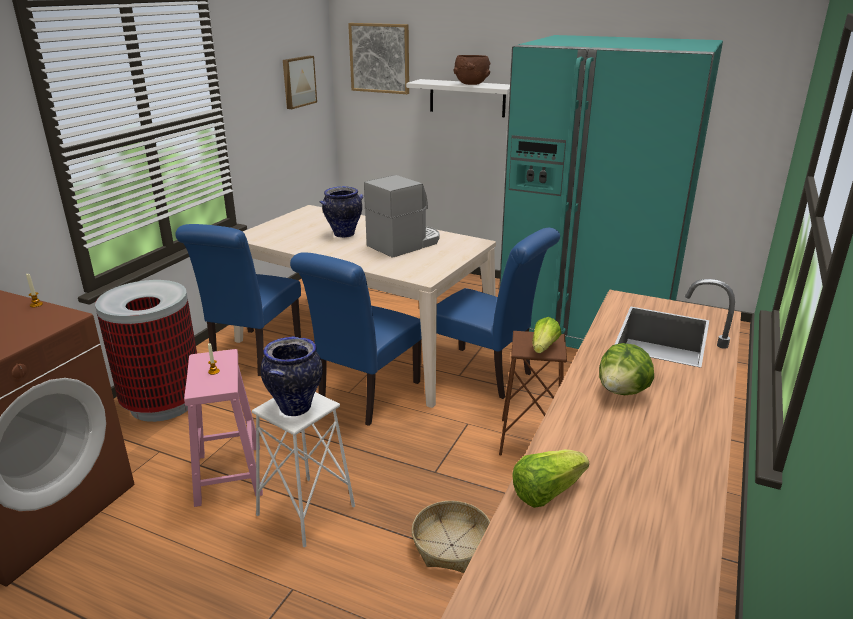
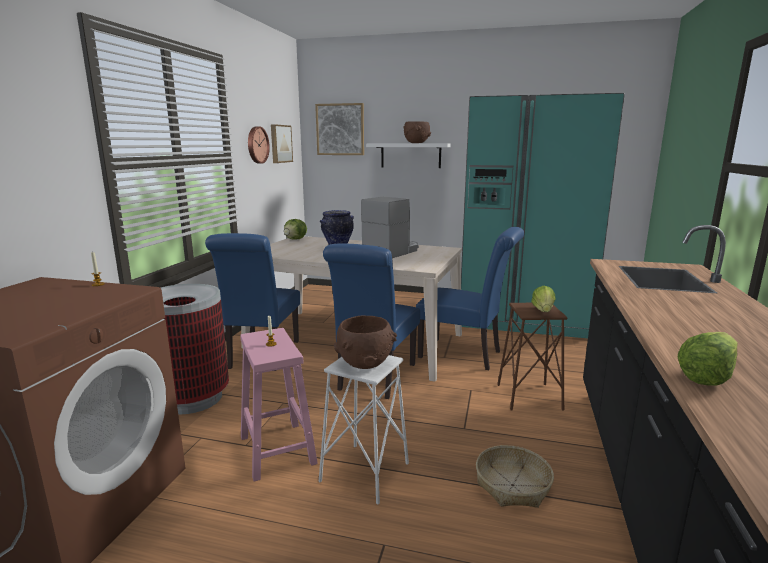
camera: 10 degrees left, 10 degrees down
(261, 91) = (257, 145): none -> wall clock
(295, 407) = (365, 363): vase -> brown bowl
(622, 391) = (679, 309): lettuce -> lettuce (295, 239)

